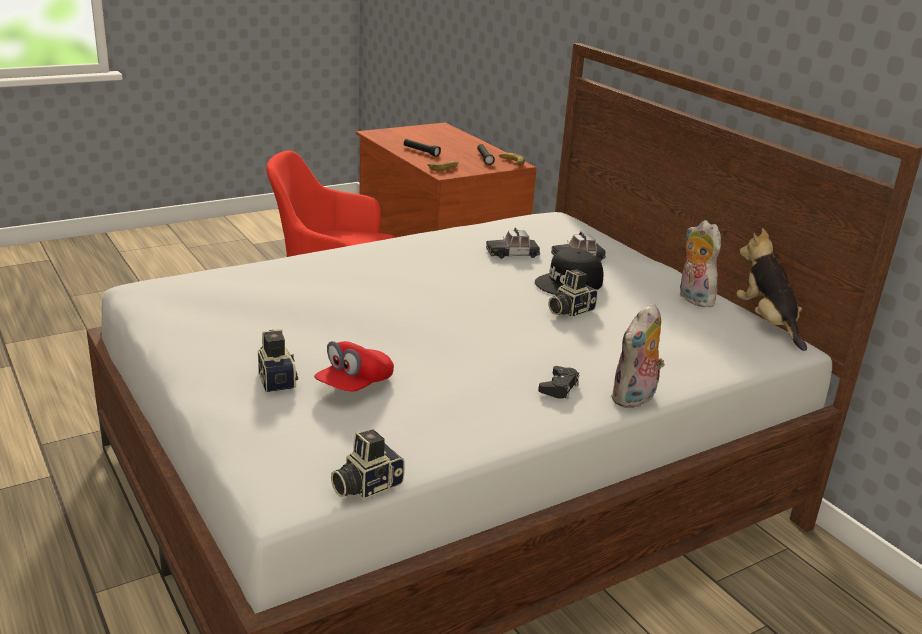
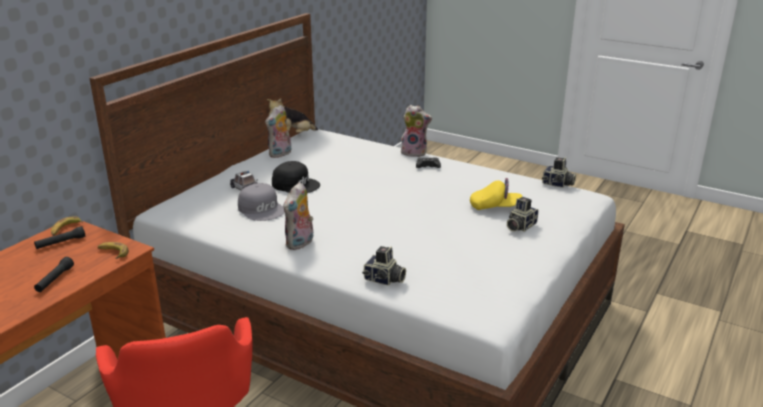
camera: 115 degrees left, 0 degrees up
(354, 385) = (495, 207): red cap -> yellow cap
(405, 252) = (300, 244): none -> plush toy
(512, 253) = (262, 209): toy car -> grey cap
(569, 310) = (337, 178): camera -> camera (384, 280)

